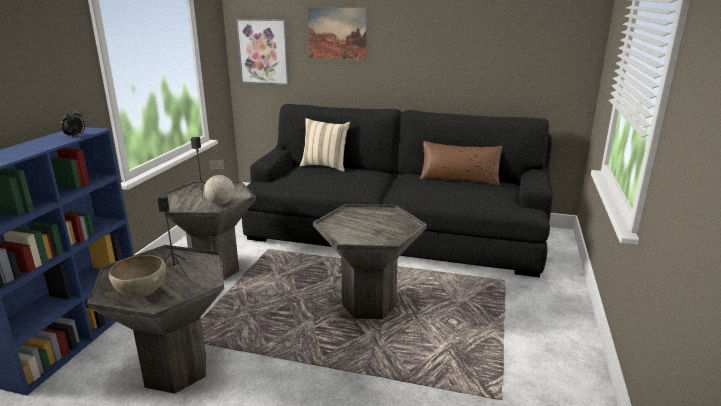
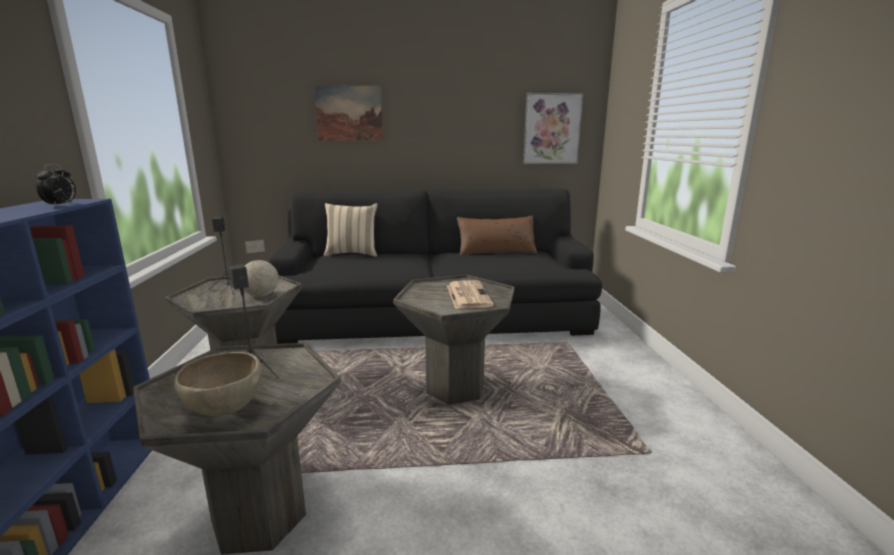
camera: 20 degrees left, 5 degrees down
(264, 52) = (263, 136): picture -> picture (551, 129)
(379, 227) = (467, 295): none -> newspaper

